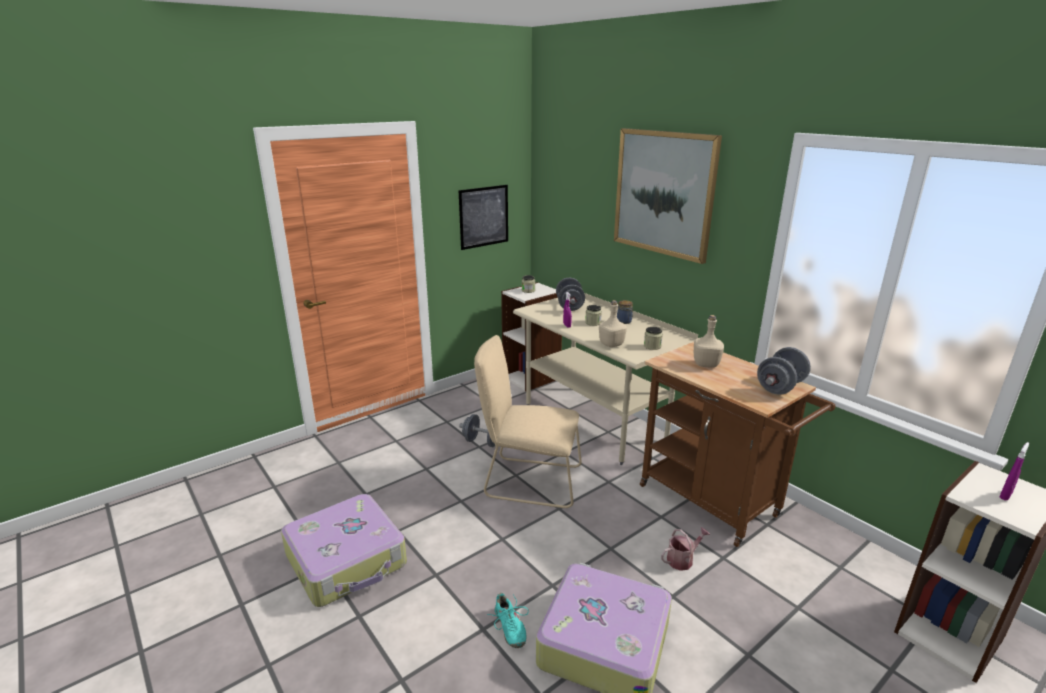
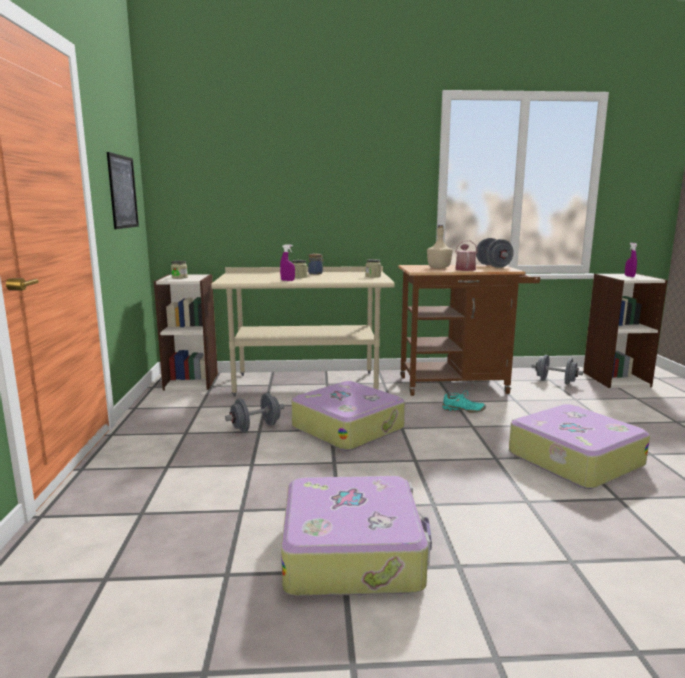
camera: 55 degrees left, 10 degrees down
(509, 628) = (534, 489): turquoise shoe -> turquoise shoe (463, 410)
(528, 481) = (348, 427): beige chair -> suitcase
(569, 306) = (250, 275): grey dumbbell -> grey dumbbell (555, 381)
(611, 344) = (349, 280): beige bottle -> none
(663, 193) = (330, 150): picture -> none
(682, 559) = (506, 410): watering can -> watering can (465, 269)

